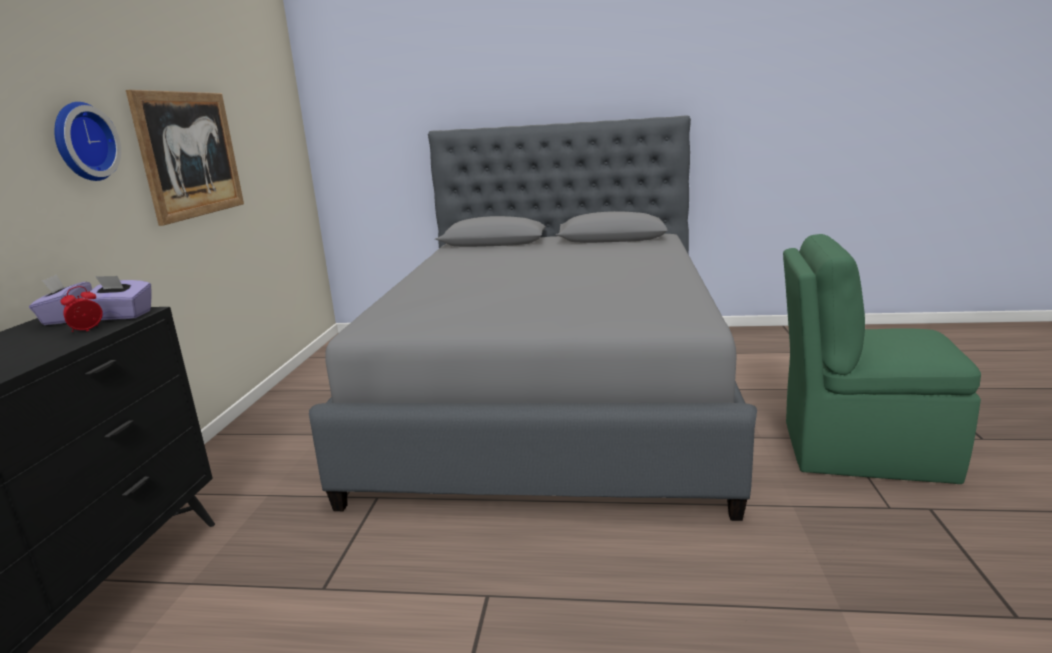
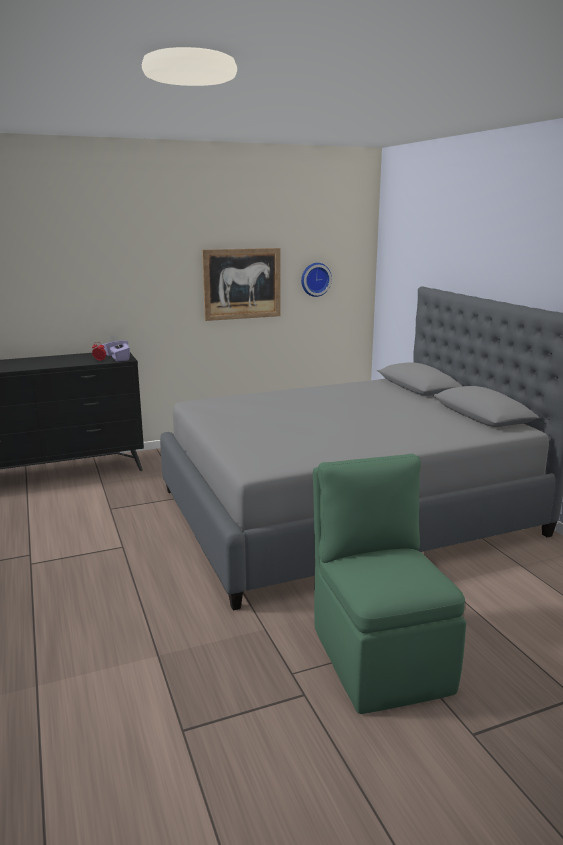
camera: 60 degrees right, 0 degrees up
(82, 142) = (165, 275): wall clock -> wall clock (315, 279)

